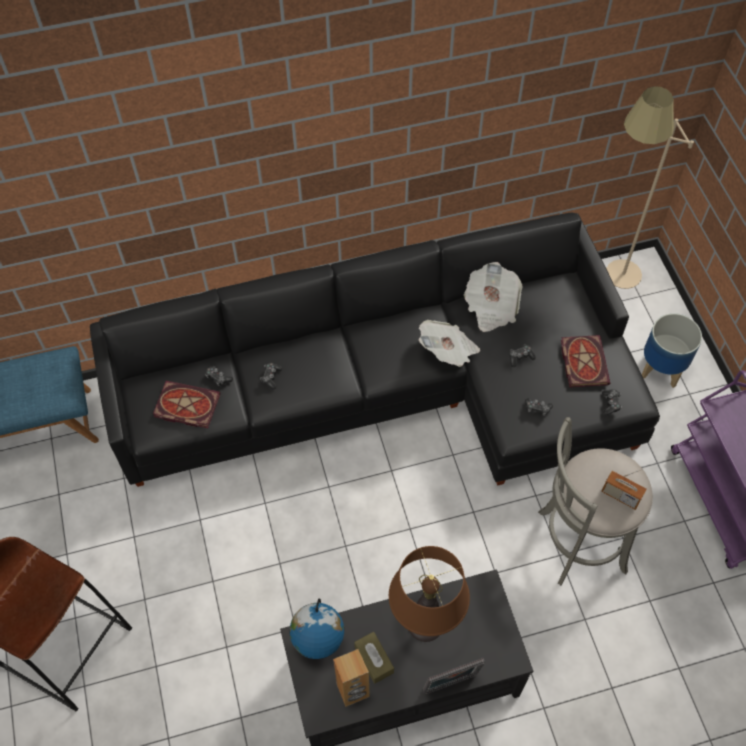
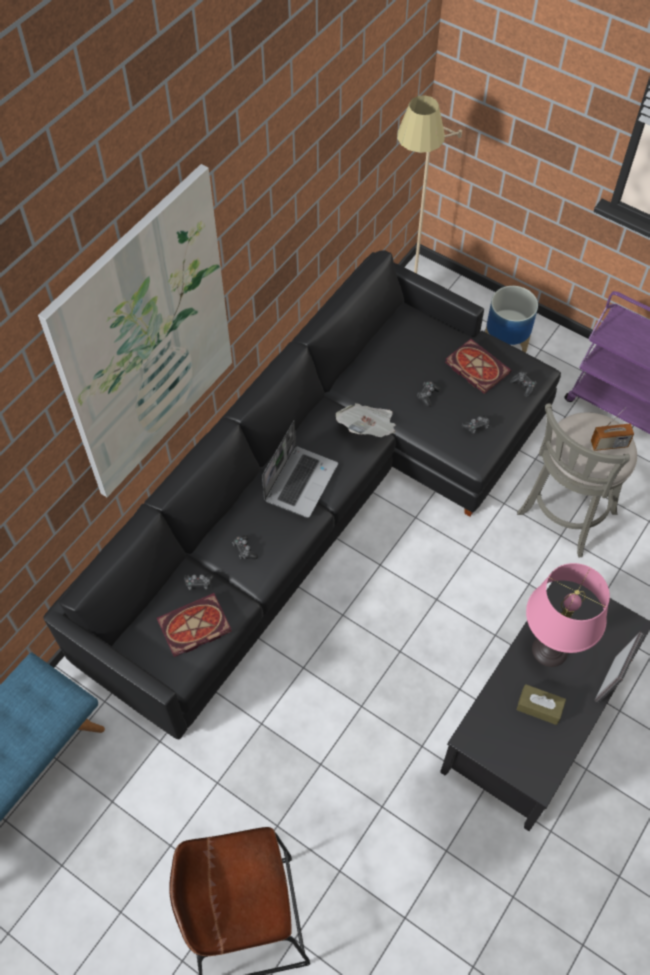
camera: 40 degrees left, 0 degrees up
(258, 154) = (147, 340): none -> picture
(318, 642) = (486, 729): globe -> none
(353, 691) = (547, 743): brown speaker -> none
(358, 355) = (300, 481): none -> laptop
(425, 623) = (549, 650): brown table lamp -> pink table lamp
(491, 307) = (368, 371): newspaper -> none

